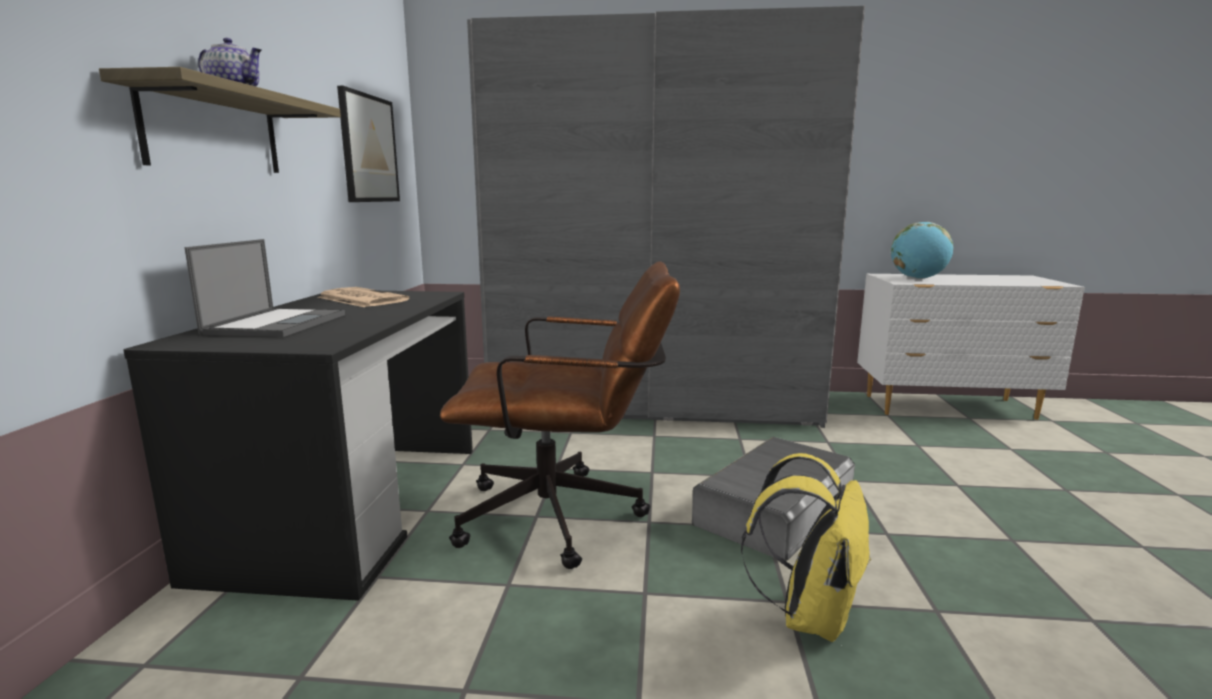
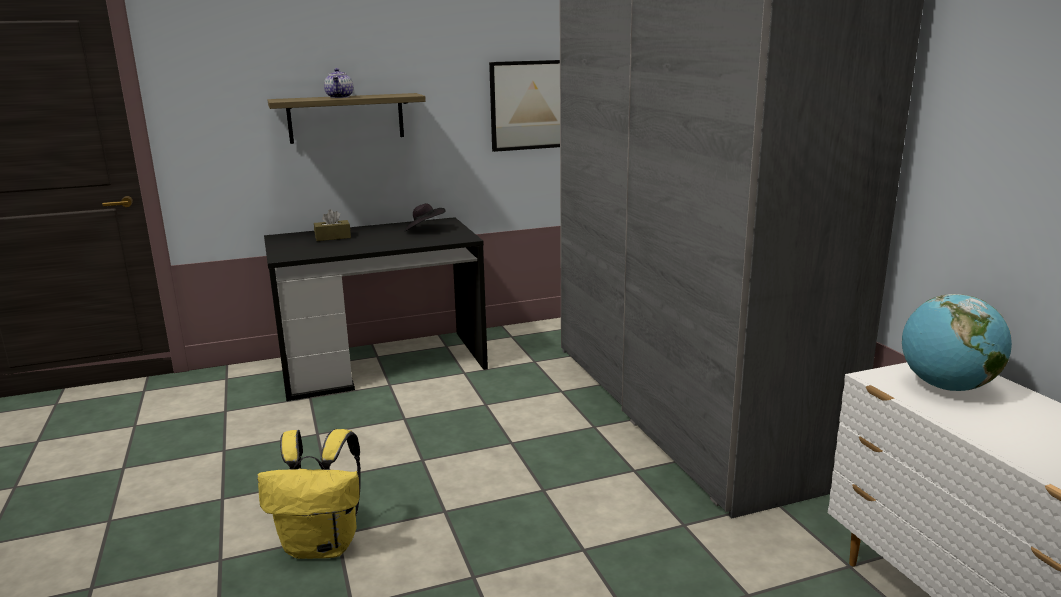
camera: 65 degrees right, 5 degrees up
(277, 323) = (333, 237): laptop -> brown tissue box
(361, 299) = (424, 230): newspaper -> black hat
(567, 517) = (409, 429): brown office chair -> none
(774, 509) = (482, 511): grey storage box -> none

